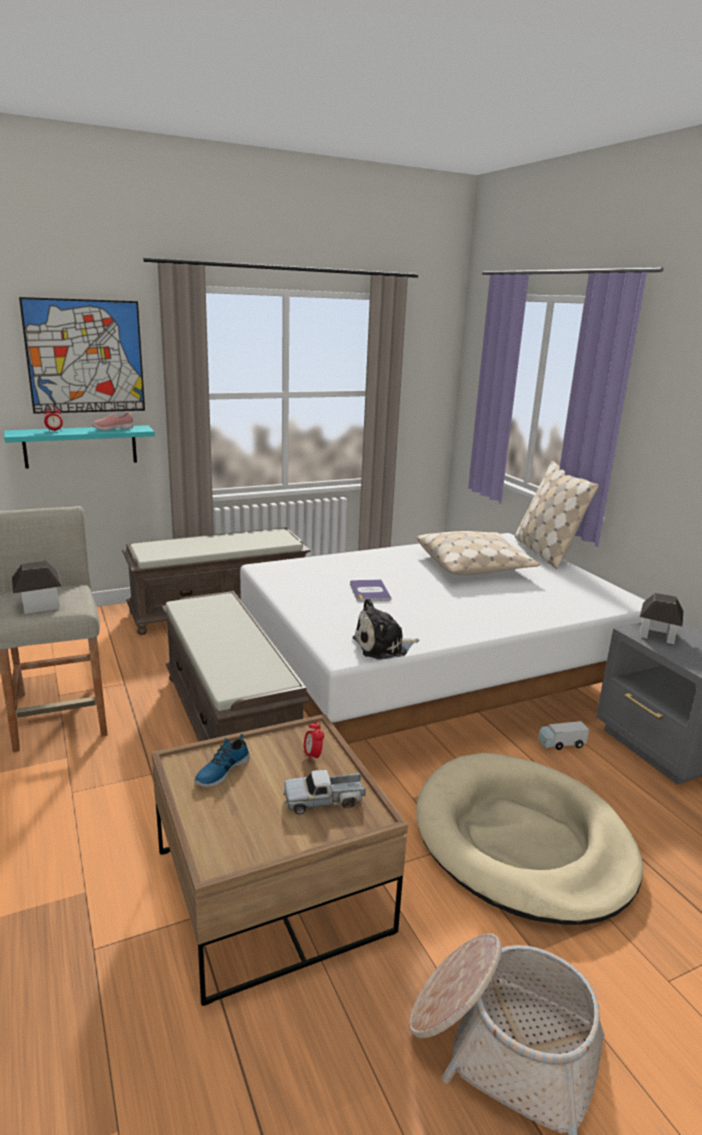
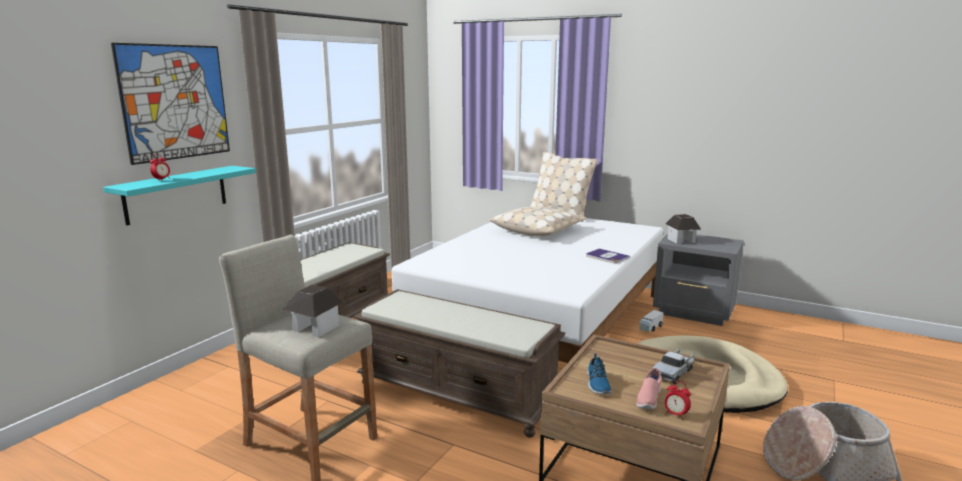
camera: 35 degrees left, 5 degrees down
(113, 429) = (214, 172): pink shoe -> pink shoe (648, 400)
(313, 756) = (627, 356): alarm clock -> alarm clock (675, 415)
(369, 591) = (511, 258): book -> book (607, 257)
(383, 646) = (582, 283): plush toy -> none

